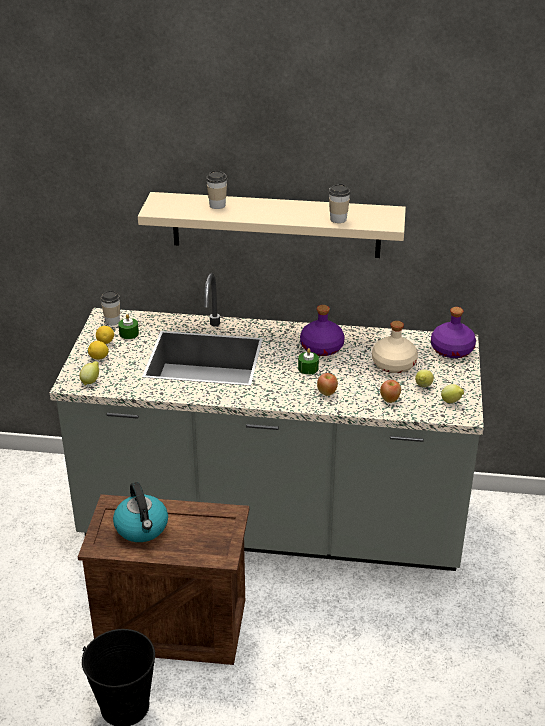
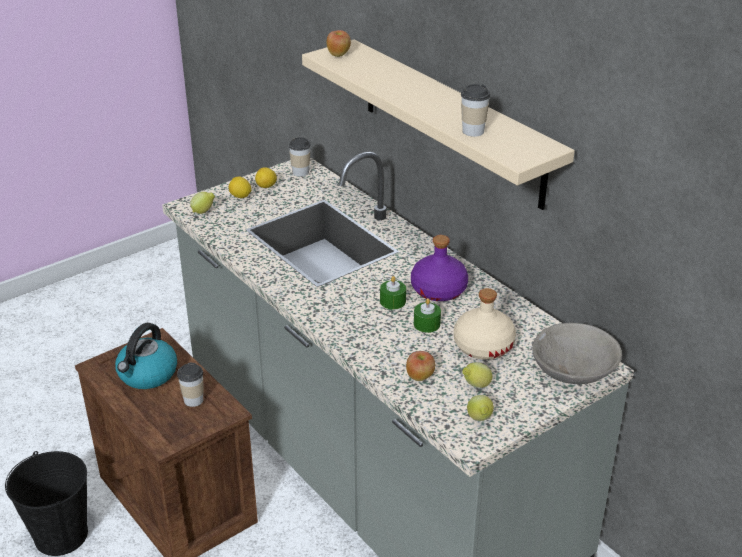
camera: 45 degrees right, 0 degrees up
(129, 334) = (295, 189): green candle -> green candle (426, 324)
(217, 205) = (385, 72): cup -> cup (193, 400)
(327, 392) = (371, 334): apple -> apple (338, 54)
(452, 350) = (573, 369): purple bottle -> grey bowl

